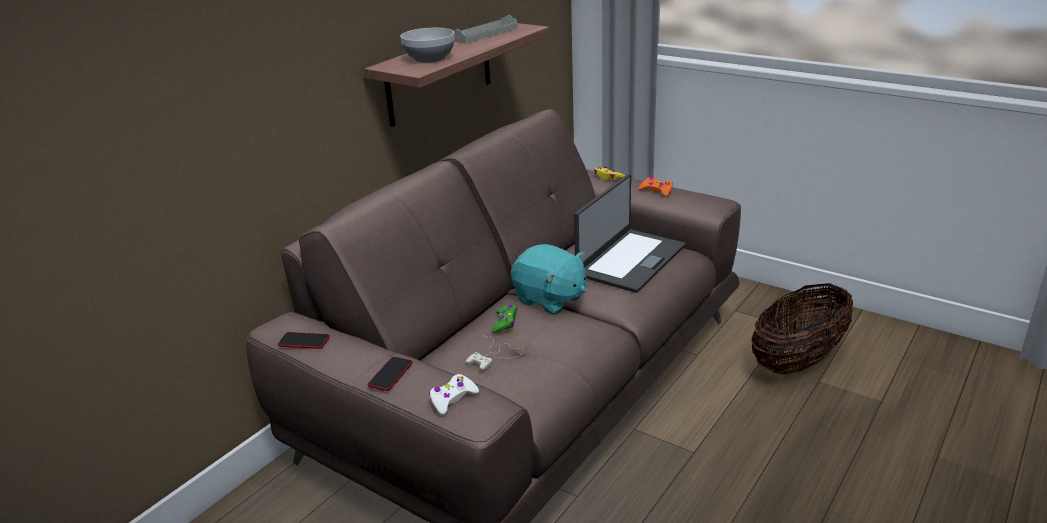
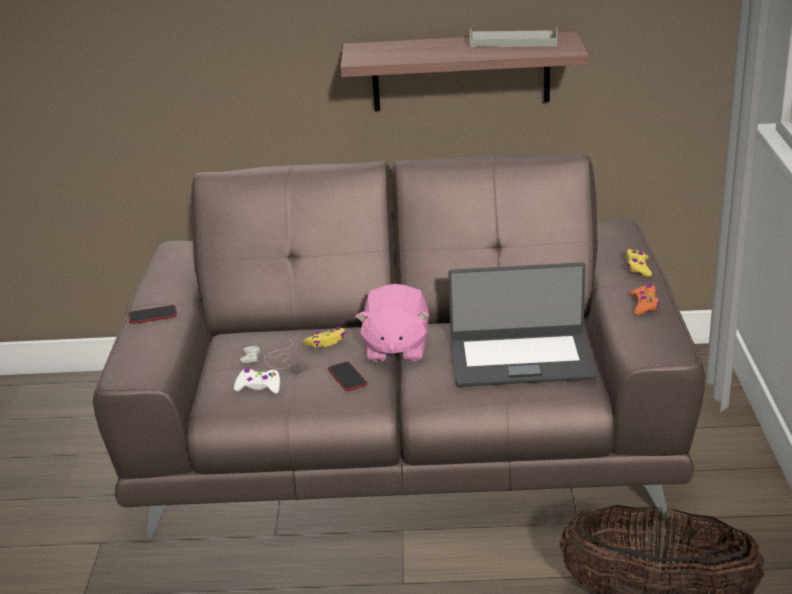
camera: 55 degrees right, 0 degrees up
(304, 341) = (167, 264): phone -> phone (347, 377)
(430, 58) = (401, 51): bowl -> none
(452, 399) = (141, 353): white game controller -> white game controller (259, 386)
(505, 323) = (326, 342): green game controller -> yellow game controller
(550, 299) = (395, 348): turquoise plush toy -> pink plush toy

